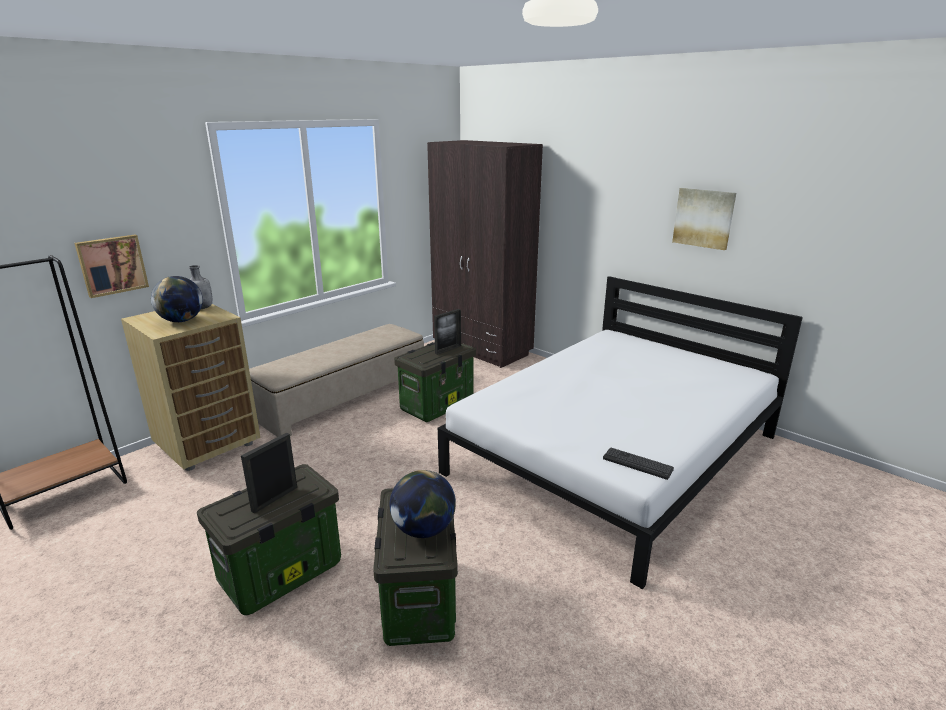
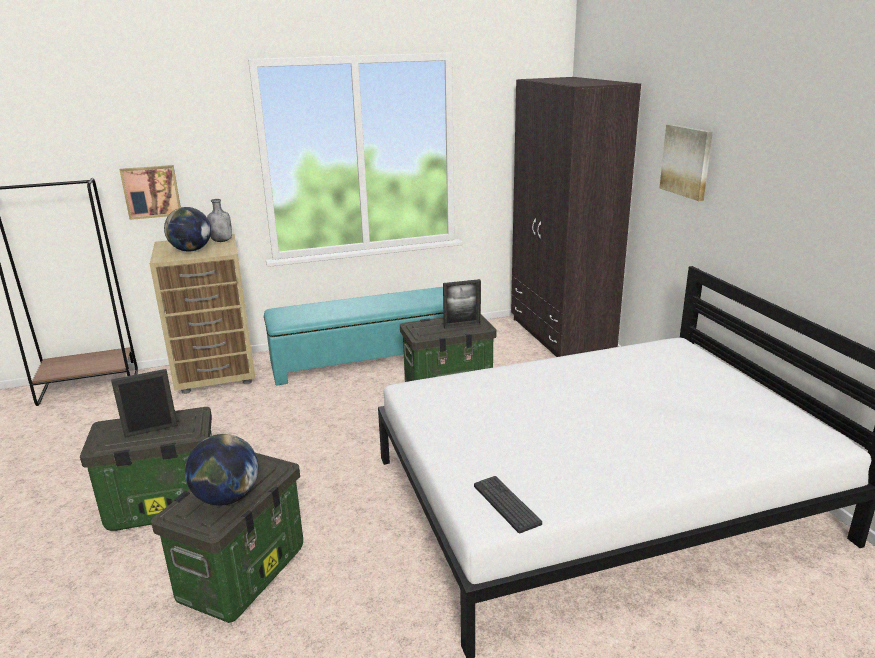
camera: 30 degrees right, 0 degrees up
(345, 397) = (368, 357): beige bench -> turquoise bench
(703, 218) = (804, 197): picture -> picture (687, 161)

